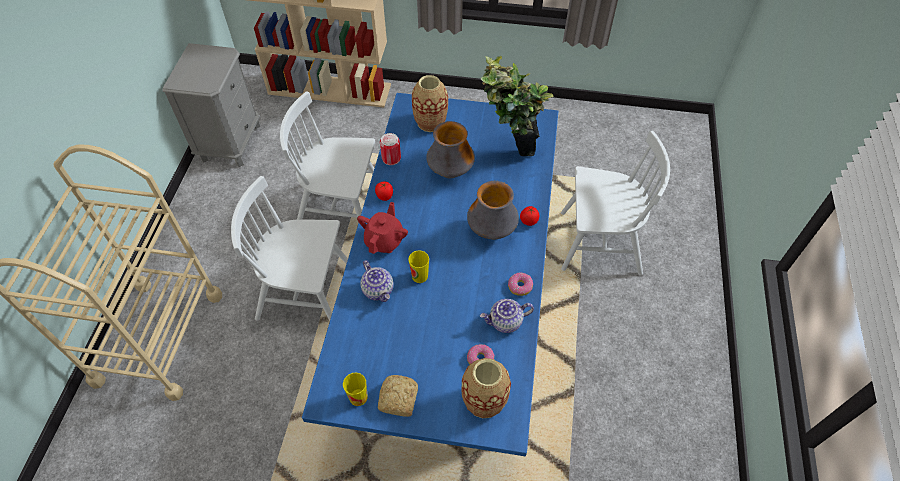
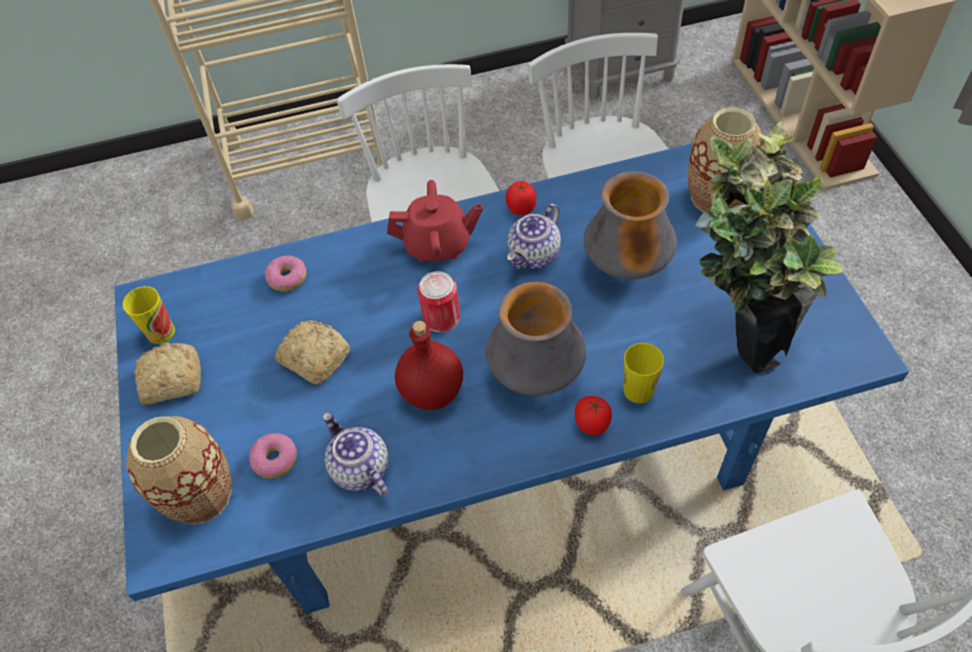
camera: 70 degrees right, 0 degrees up
(378, 290) = (346, 277): teapot -> teapot (534, 255)
(391, 158) = (603, 183): can -> can (441, 317)
(420, 276) = (395, 315): cup -> cup (638, 390)
(424, 321) = (314, 356): none -> bread
(476, 275) = (433, 390): none -> red bottle
(520, 286) = (443, 464): donut -> donut (288, 278)

